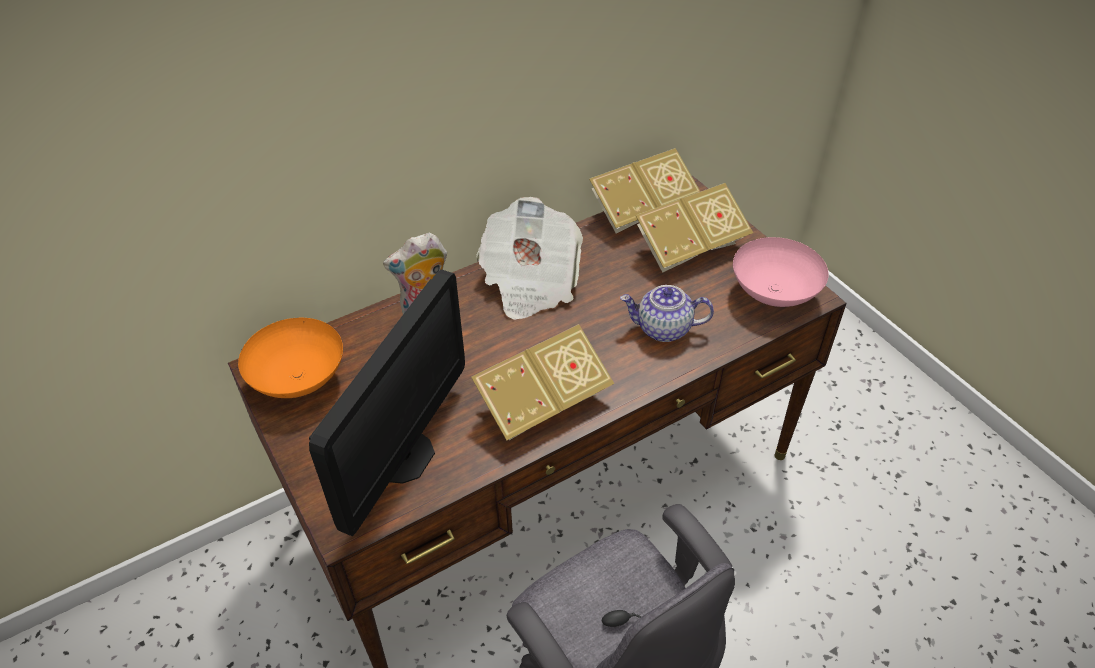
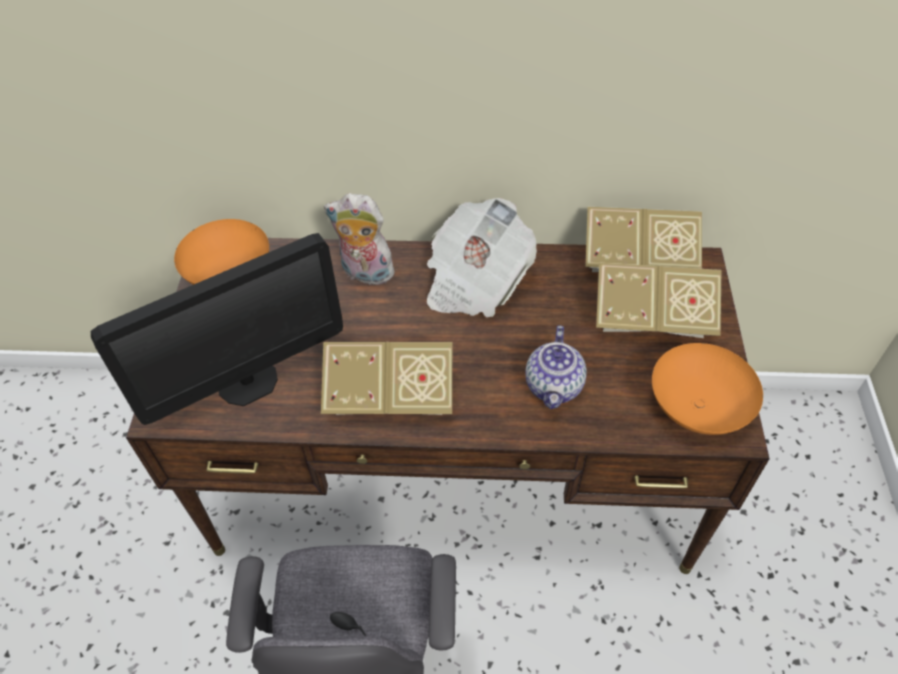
camera: 35 degrees right, 5 degrees up
(663, 329) = (554, 386): teapot -> teapot turned 120 degrees counterclockwise
(772, 293) = (695, 407): pink bowl -> orange bowl

